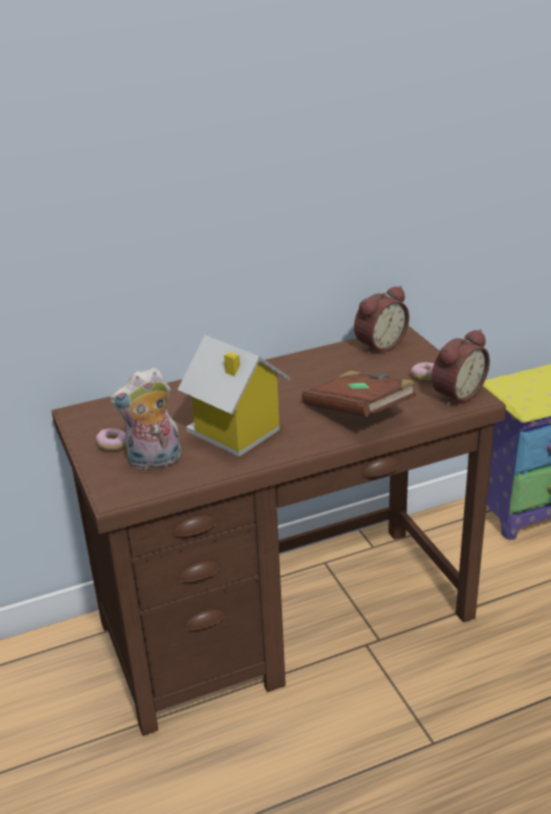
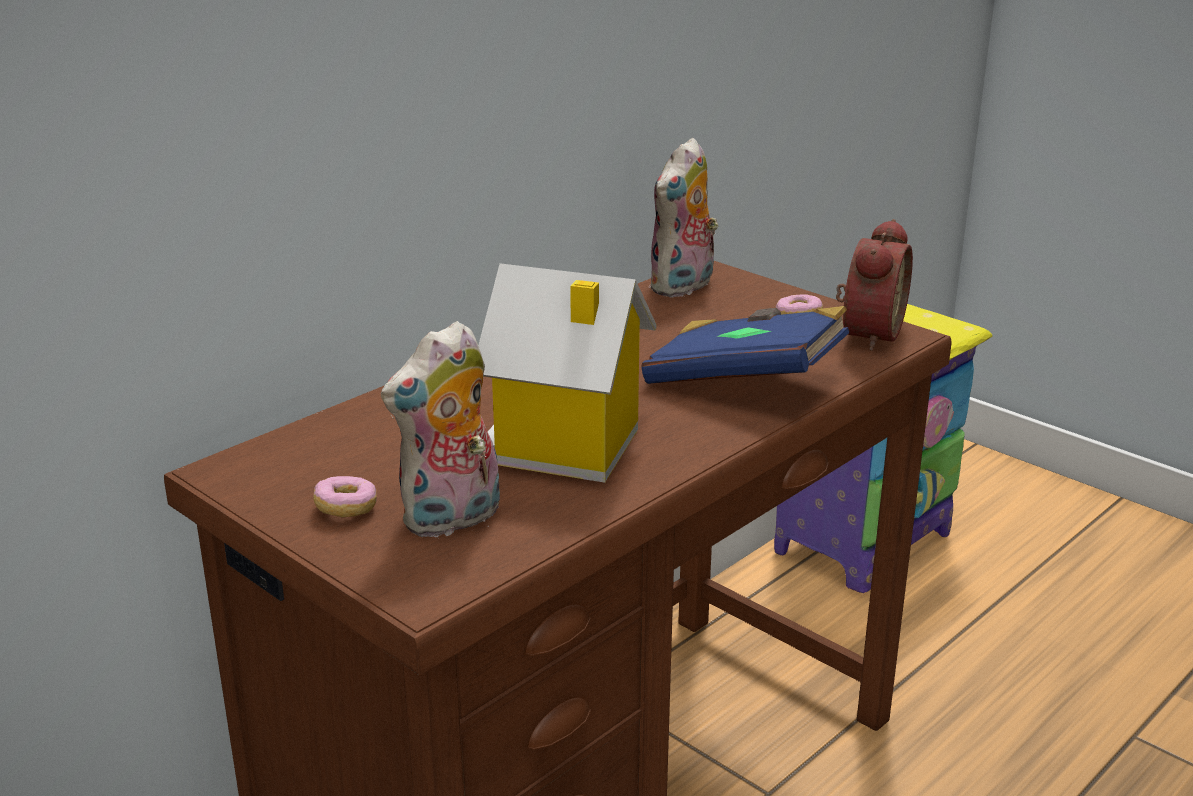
camera: 25 degrees left, 5 degrees down
(359, 411) = (744, 381): brown book -> blue book
(378, 344) = (683, 287): alarm clock -> plush toy

